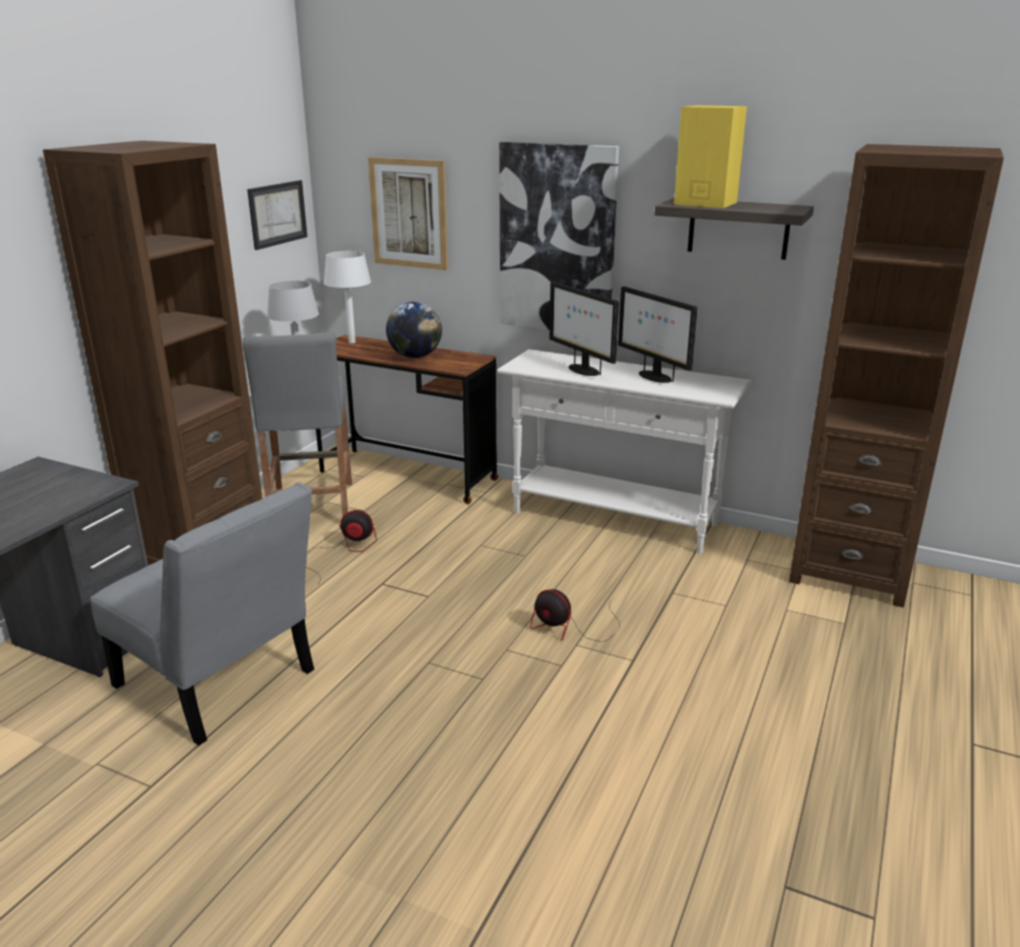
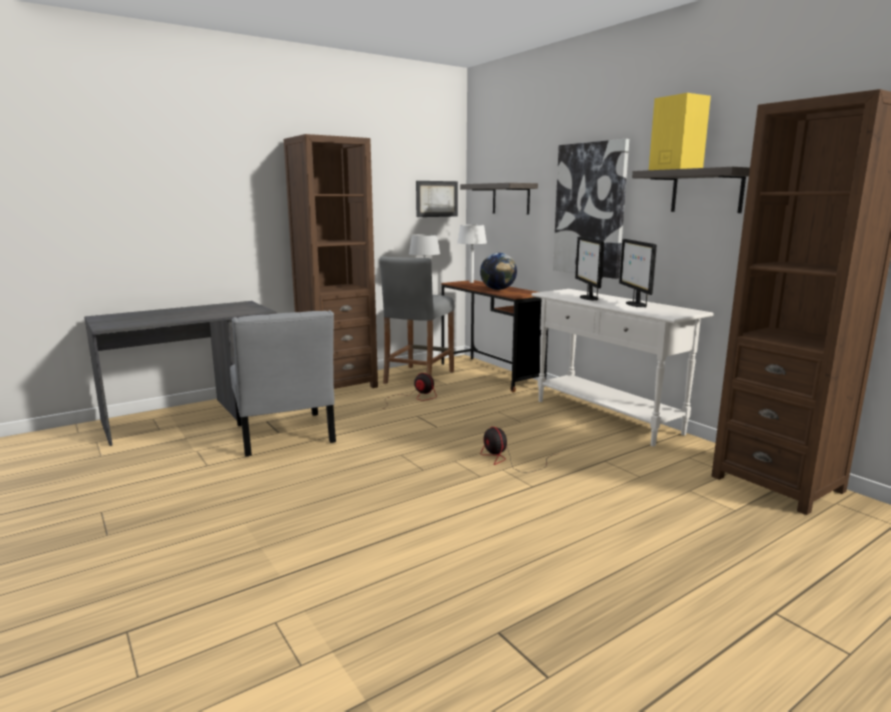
camera: 30 degrees right, 10 degrees down
(409, 213) = (511, 199): picture -> shelf

